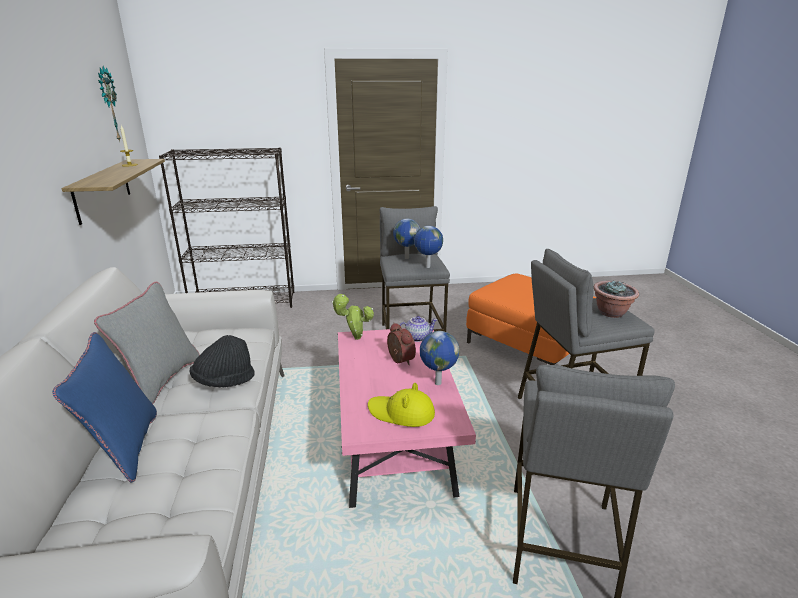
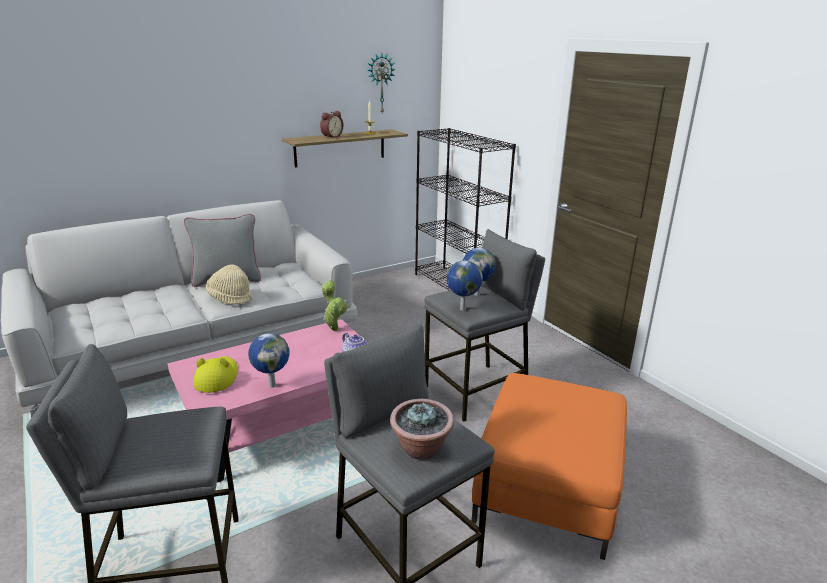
camera: 65 degrees right, 0 degrees up
(125, 448) = (149, 296): blue pillow -> none
(224, 381) = (230, 298): black hat -> beige hat
(399, 360) = (305, 358): alarm clock -> alarm clock (331, 137)

